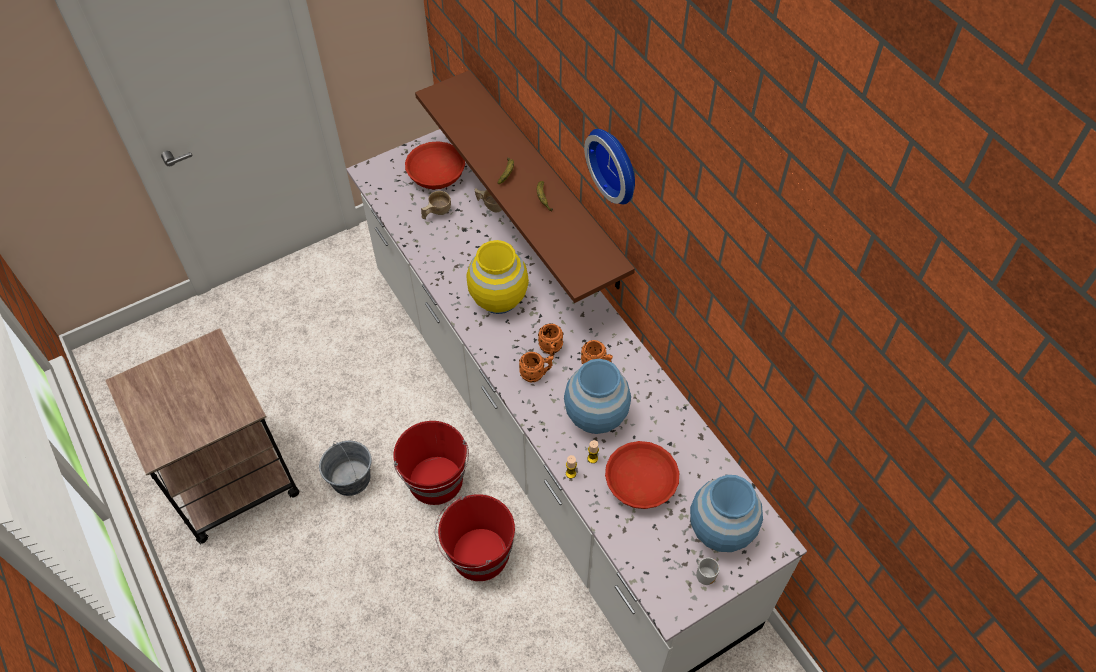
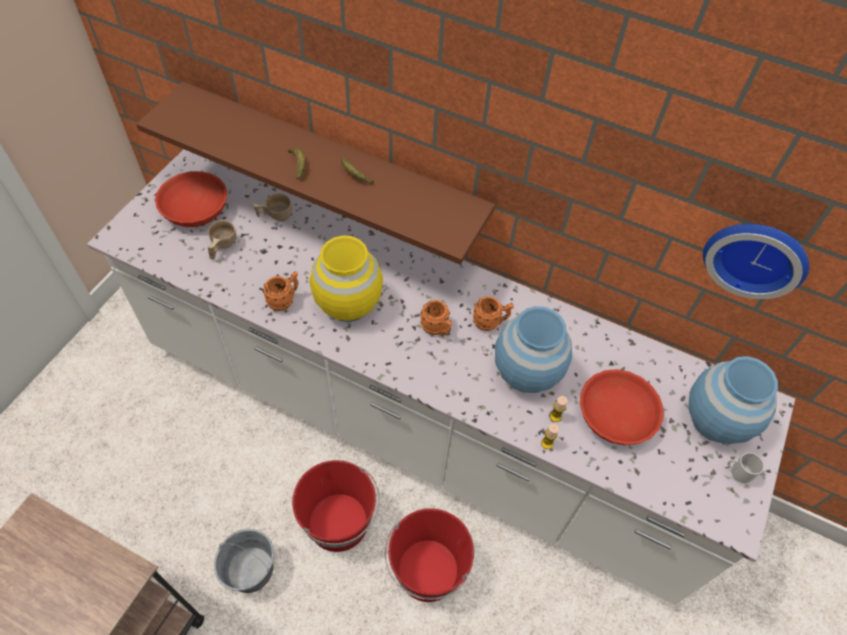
camera: 35 degrees left, 0 degrees up
(536, 374) = (440, 360): orange mug -> orange mug (284, 300)
(616, 164) = (460, 86): wall clock -> wall clock (756, 255)

